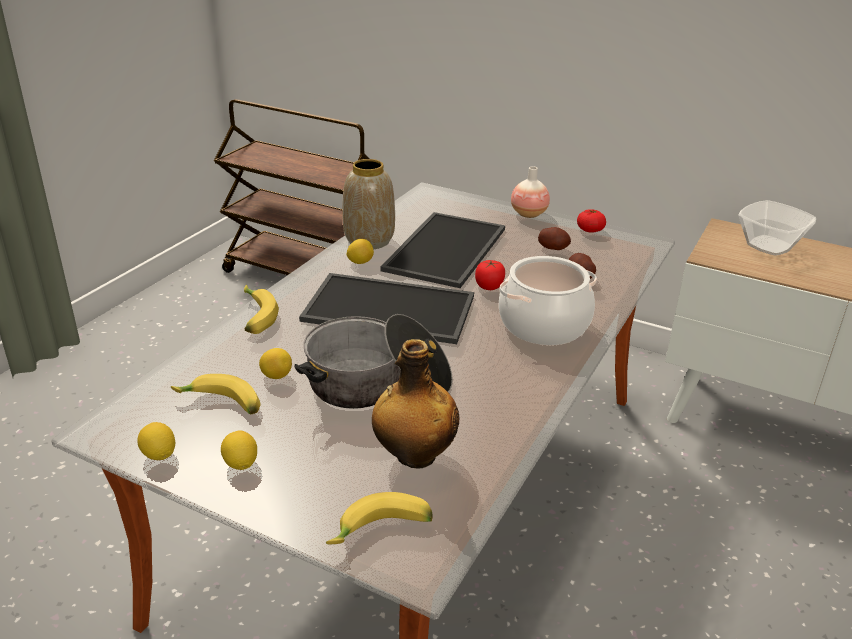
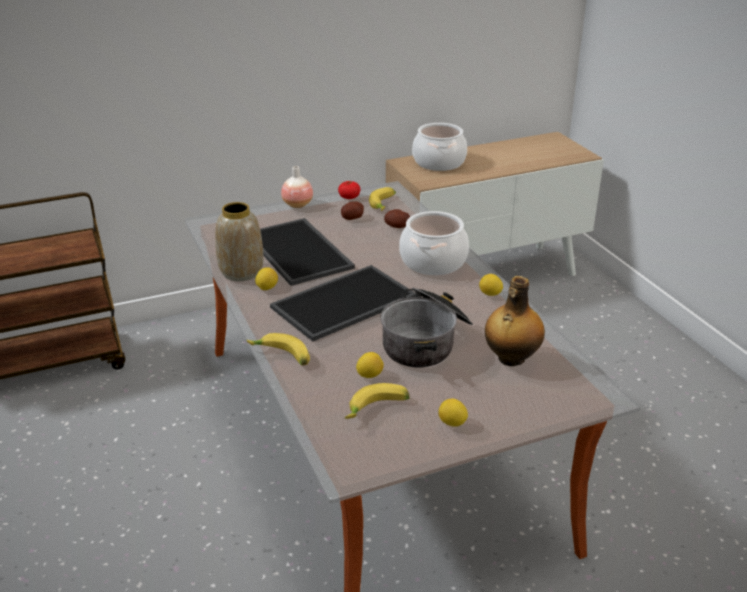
camera: 50 degrees left, 0 degrees up
(159, 455) = (406, 453): lemon -> lemon (490, 294)
(382, 532) = (565, 396): banana -> banana (384, 205)
(489, 286) = (366, 258): tomato -> none
(769, 245) = (438, 162): bowl -> cooking pot

